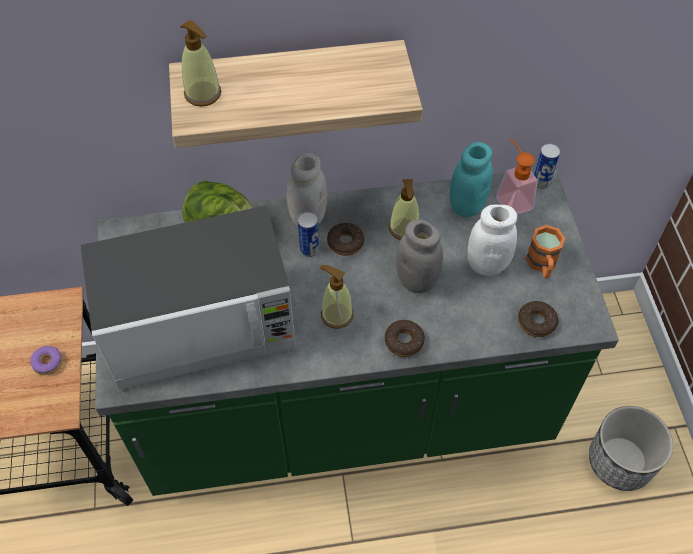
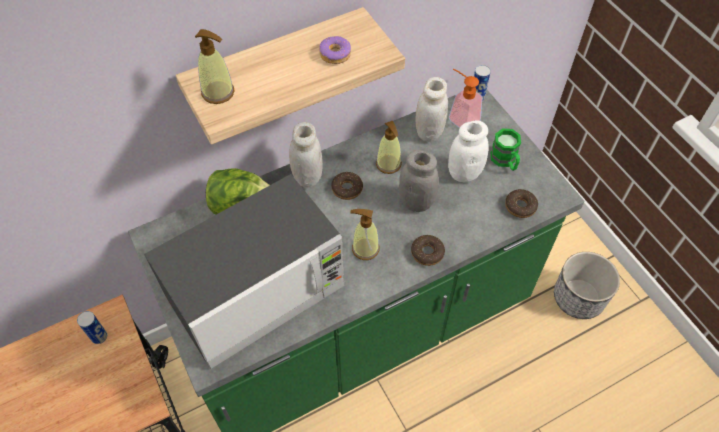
camera: 20 degrees left, 0 degrees up
(48, 363) = (119, 369): donut -> donut (335, 54)
(309, 249) = (320, 203): can -> can (99, 337)
(466, 206) = (429, 132): turquoise jar -> white jar
(542, 265) = (505, 161): orange mug -> green mug

